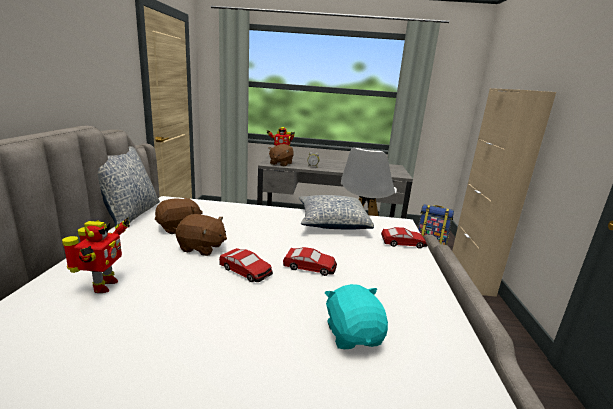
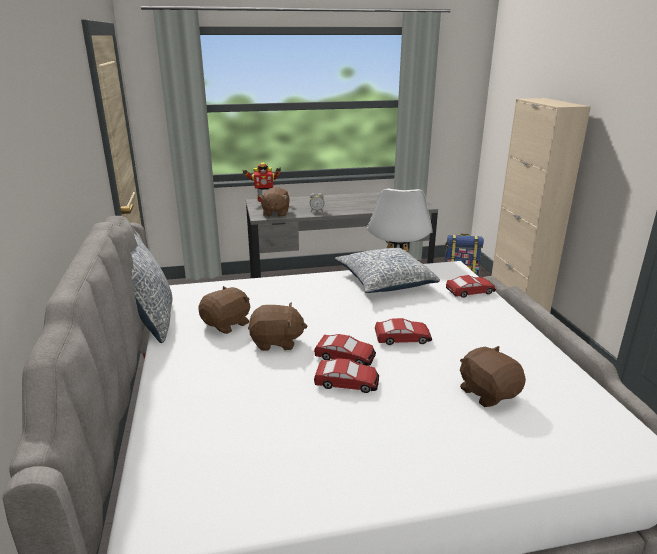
camera: 15 degrees left, 5 degrees up
(102, 286) = (218, 407): toy robot -> none
(226, 292) = (347, 383): none -> toy car
(353, 335) = (488, 393): turquoise plush toy -> brown plush toy

